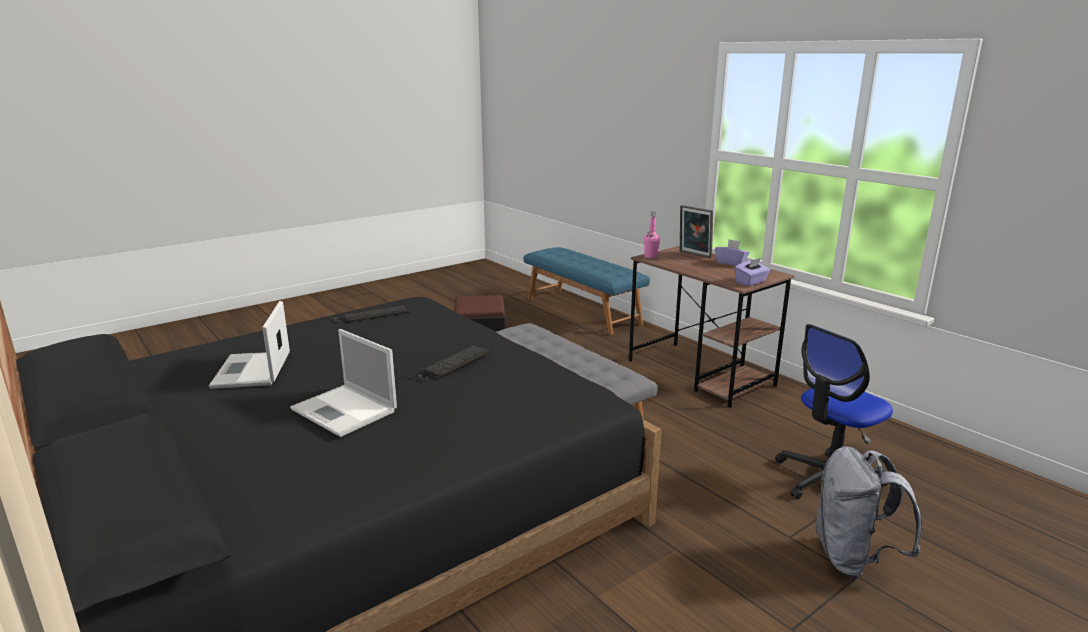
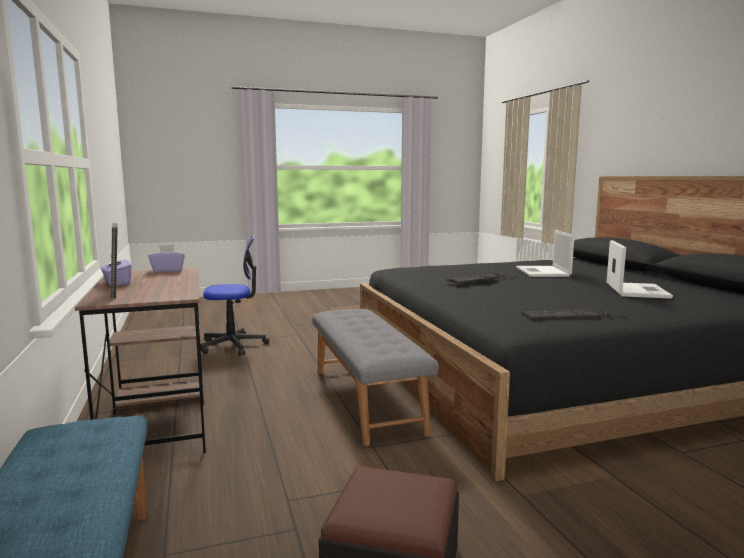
camera: 160 degrees left, 10 degrees down
(345, 411) = (543, 272): laptop -> laptop turned 150 degrees counterclockwise
(650, 257) = (175, 296): pink bottle -> none
(853, 559) = (283, 328): grey backpack -> none

